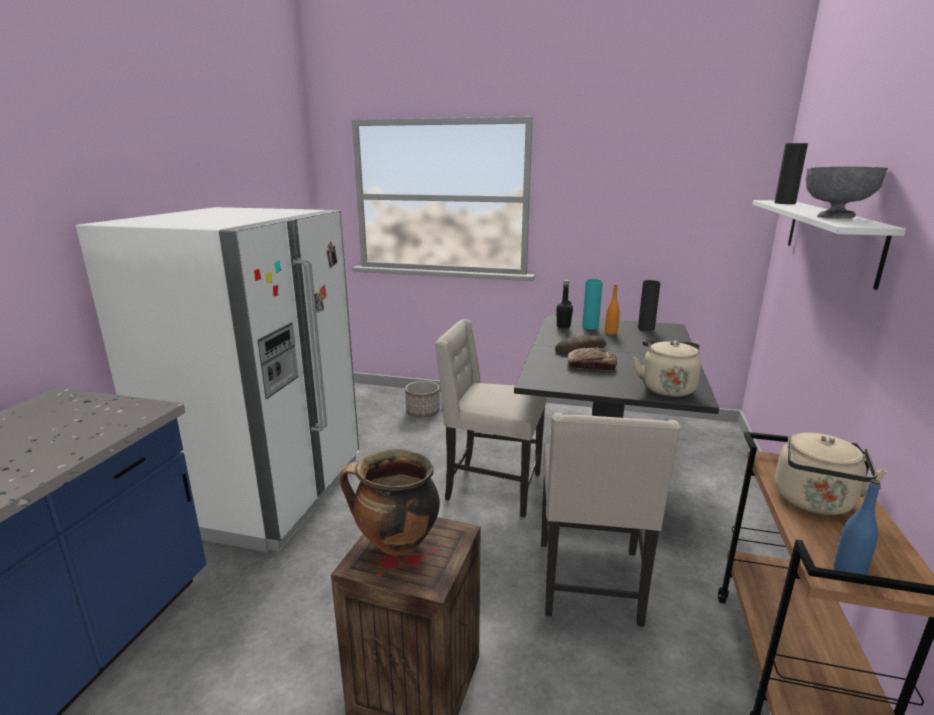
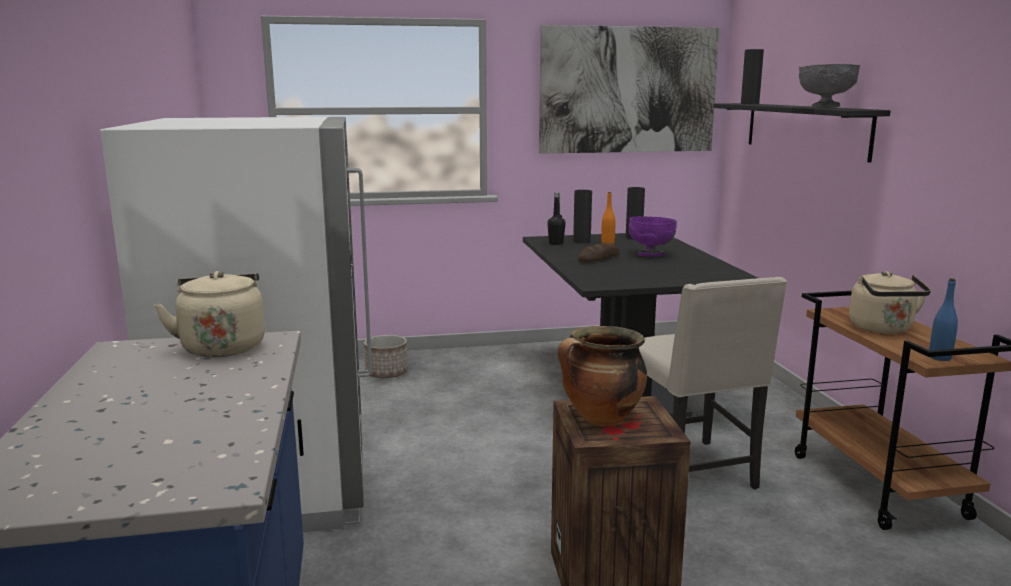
camera: 25 degrees left, 5 degrees down
(491, 487) = (531, 423): beige chair -> none
(590, 327) = (581, 241): turquoise vase -> black vase
(591, 366) = (627, 268): bread -> none
(635, 353) = (651, 255): none -> purple bowl
(666, 388) = (711, 275): beige kettle -> beige kettle (222, 346)
(669, 183) = (628, 90): none -> picture
(830, 237) = (804, 129): white shelf -> black shelf

